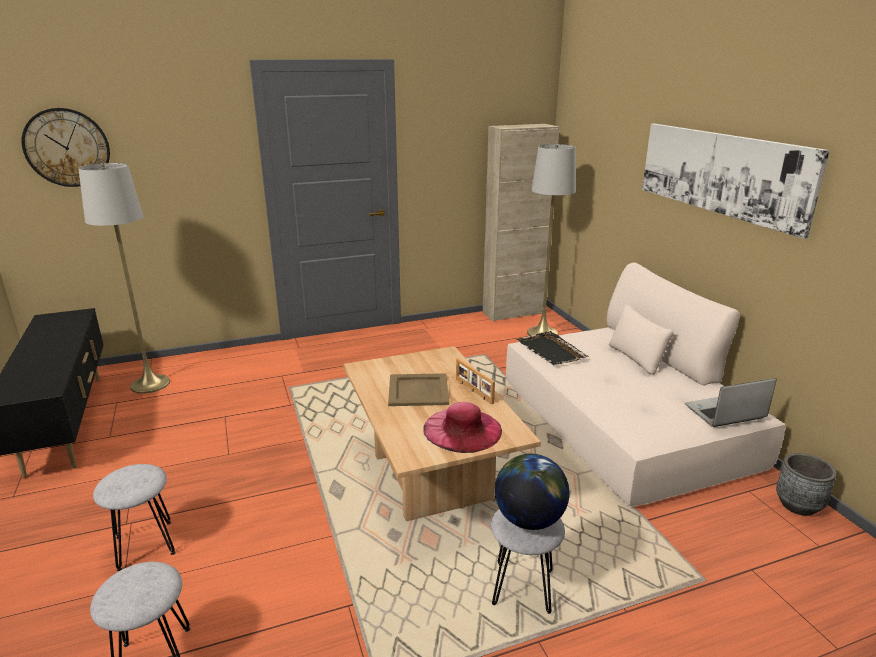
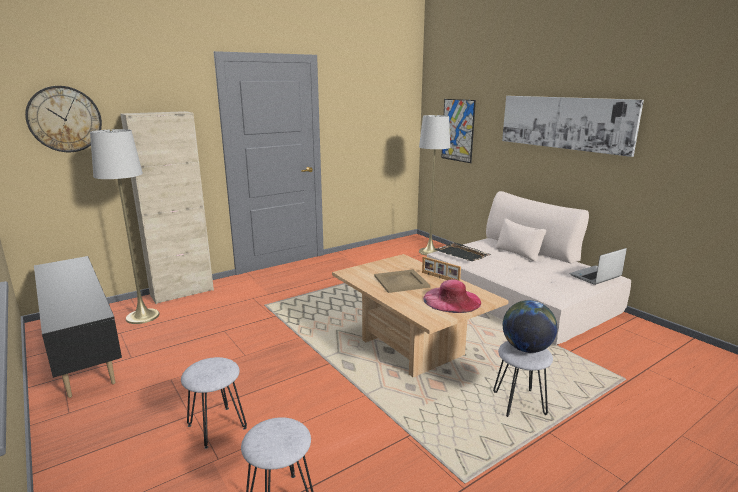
camera: 15 degrees left, 5 degrees down
(513, 313) = (401, 241): beige cabinet -> beige cabinet (182, 293)
(593, 167) = (458, 130): none -> picture
(798, 505) = (650, 330): grey planter -> none

